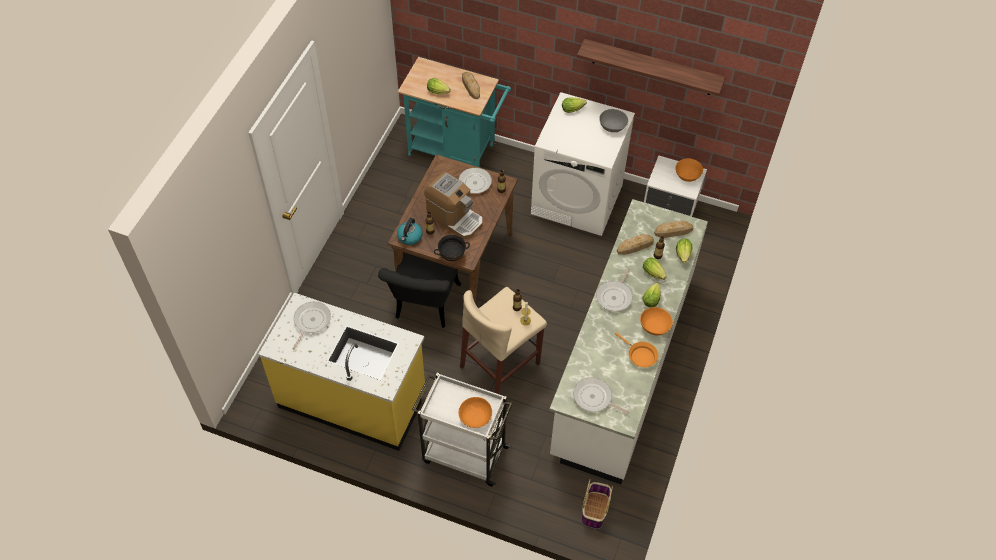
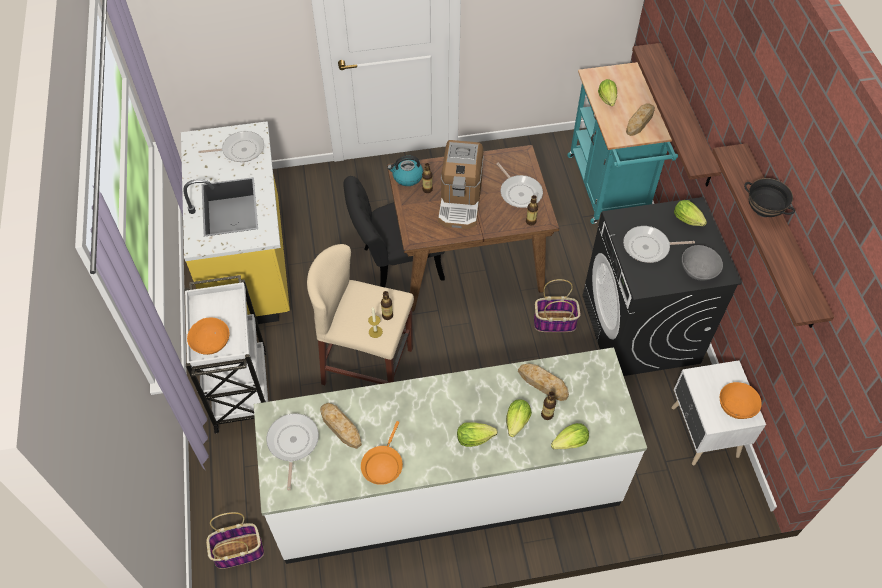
camera: 60 degrees right, 0 degrees up
(452, 256) = (408, 223): black bowl -> black bowl (762, 211)
(501, 60) = (685, 116): none -> shelf
(540, 240) = (555, 322): none -> basket
(577, 199) = (640, 329): white washing machine -> black washing machine
(615, 296) = (452, 397): frying pan -> frying pan (649, 247)
(654, 326) = (437, 460): orange bowl -> none
(673, 231) = (599, 415): bread -> bread (340, 427)

